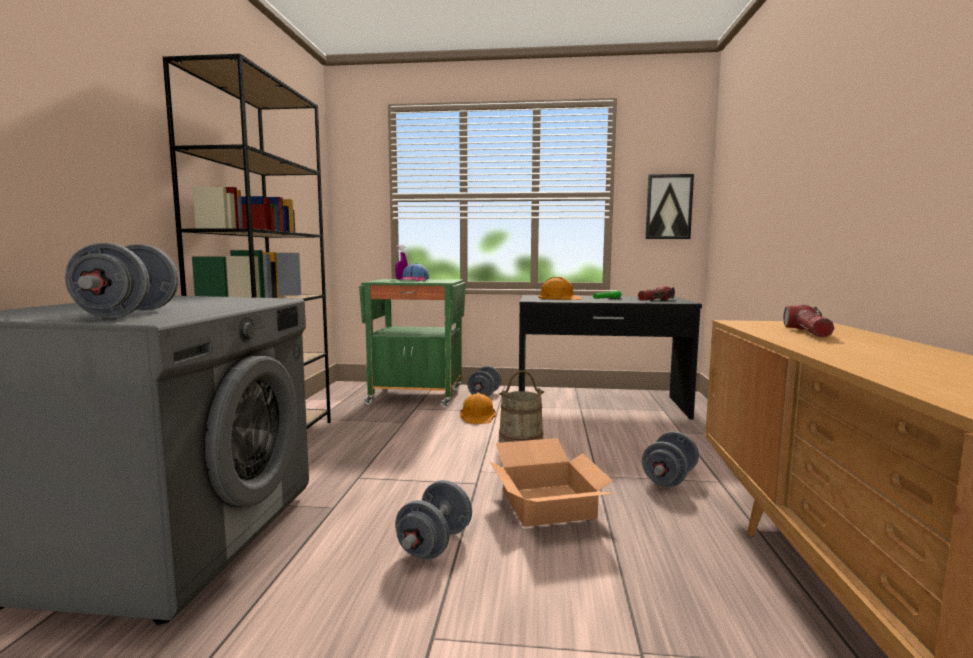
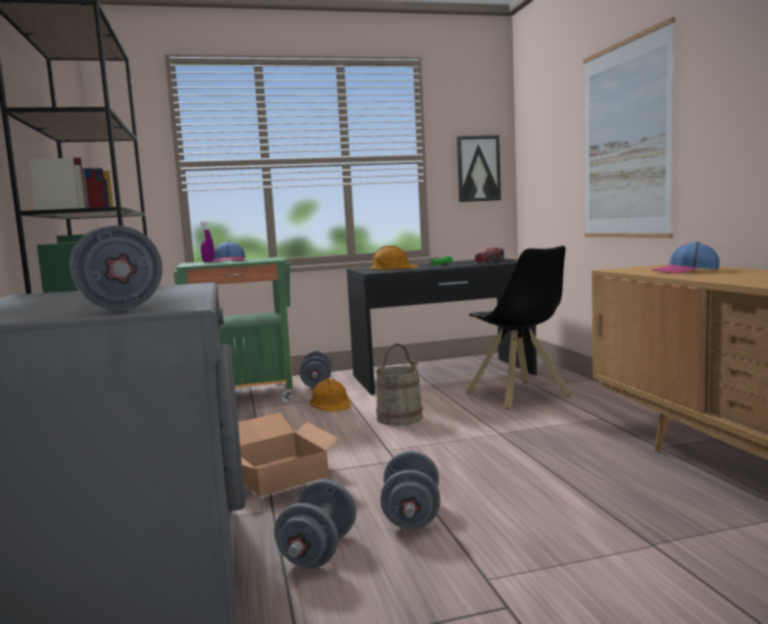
camera: 20 degrees left, 0 degrees up
(545, 503) = (477, 463): cardboard box -> cardboard box (277, 474)
(655, 438) = (519, 394): none -> black chair
(669, 478) = (560, 424): grey dumbbell -> grey dumbbell (318, 551)
(797, 179) = (625, 141): none -> picture
(808, 332) = (685, 271): flashlight -> cap

